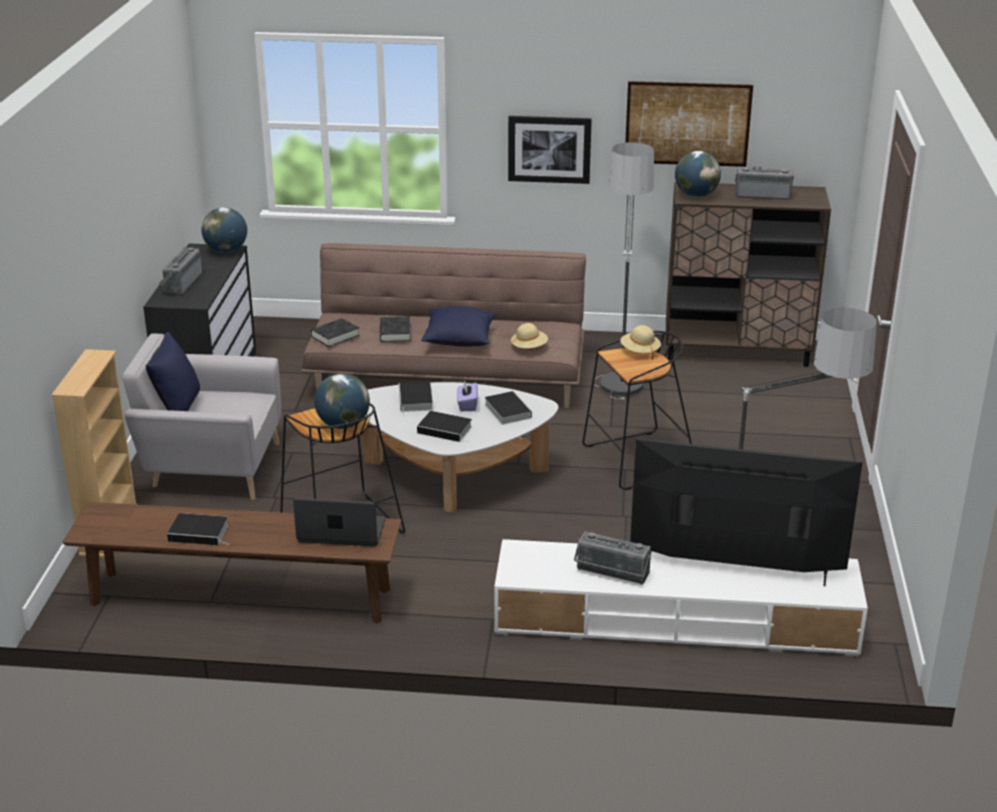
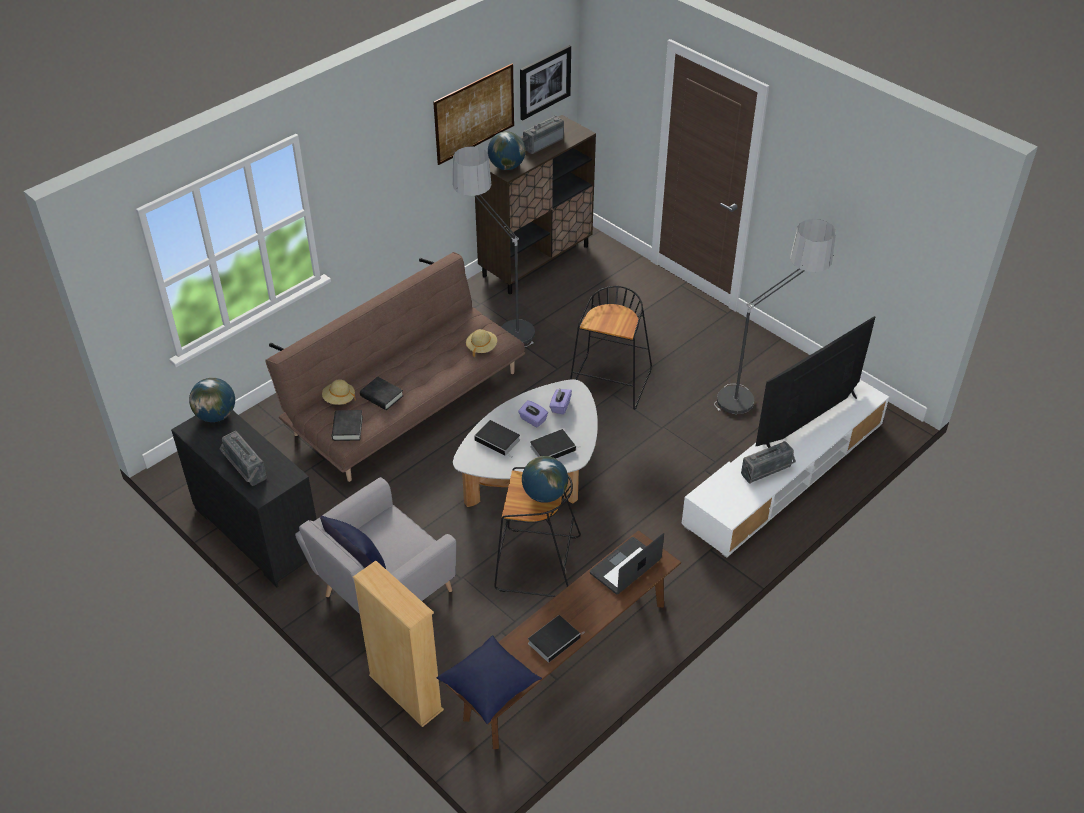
camera: 50 degrees left, 15 degrees up
(458, 340) = (430, 372): blue pillow -> blue pillow (490, 687)
(506, 410) = (560, 406): book -> purple tissue box
(549, 149) = (386, 183): picture -> picture (544, 82)
(640, 351) = (599, 310): beige hat -> beige hat (339, 399)

